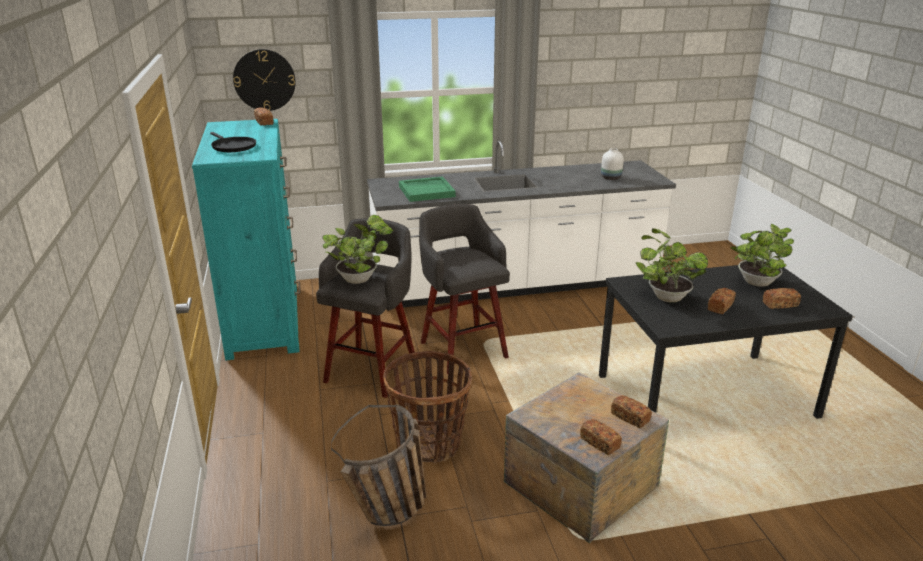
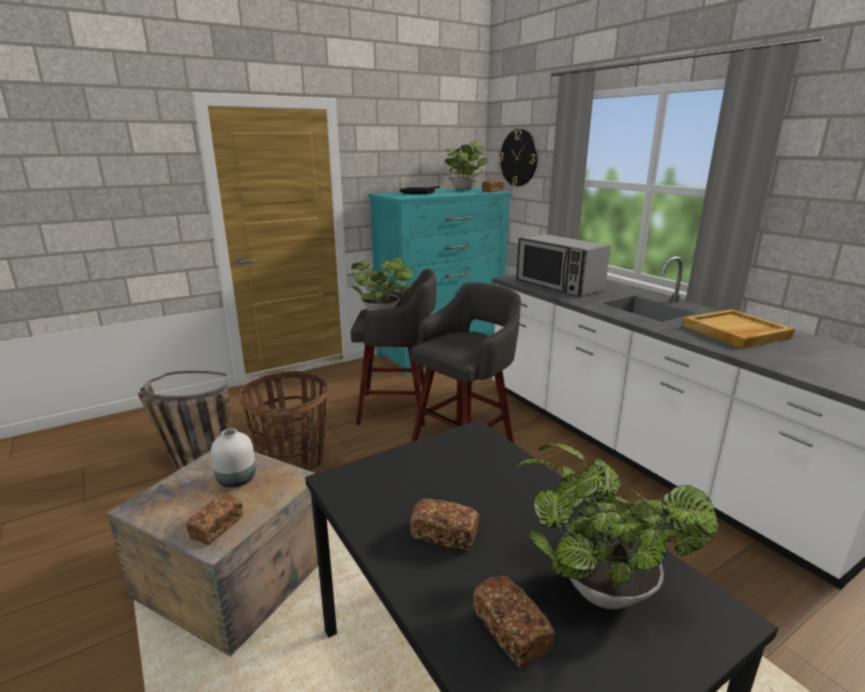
camera: 70 degrees right, 5 degrees down
(427, 191) = (558, 285): green tray -> microwave
(565, 177) = (736, 332): none -> beige tray
(600, 443) = (163, 508): bread -> none
(610, 178) = (798, 358): white vase -> white vase (237, 479)
(666, 296) = (449, 472): potted plant -> potted plant (464, 189)

